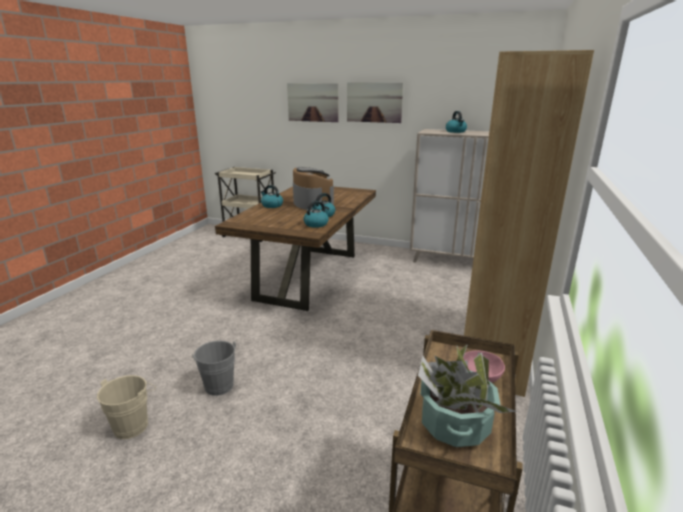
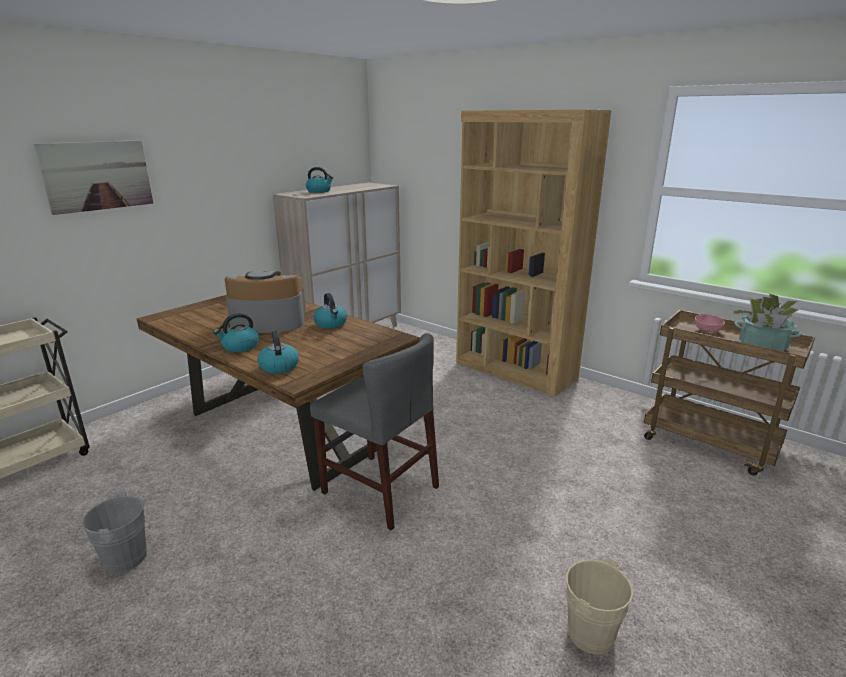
camera: 70 degrees left, 0 degrees up
(218, 384) = (517, 542): grey bucket -> grey bucket (120, 559)
(260, 321) = (380, 490): none -> grey chair
(316, 224) = (364, 331): kettle -> kettle (279, 366)
(374, 102) = (203, 166): picture -> none

